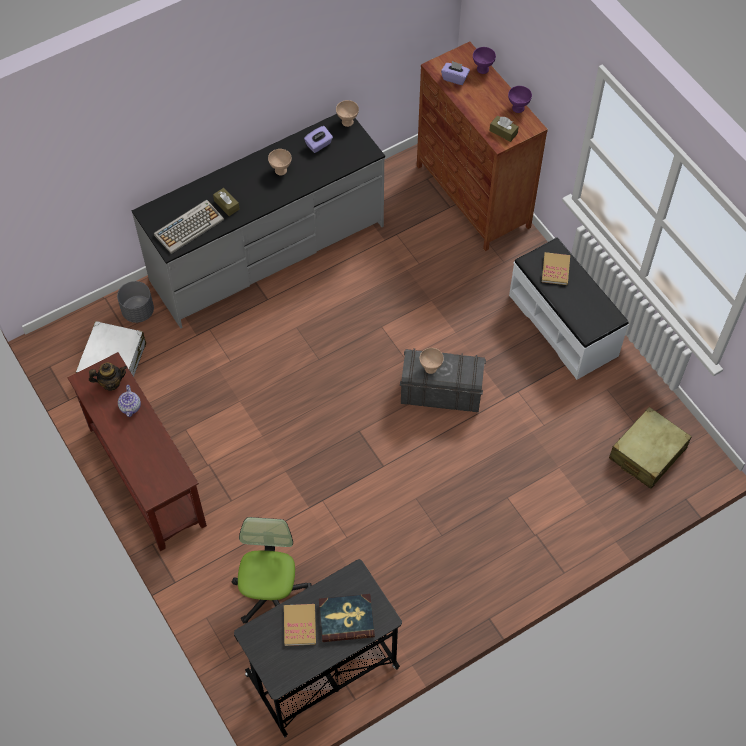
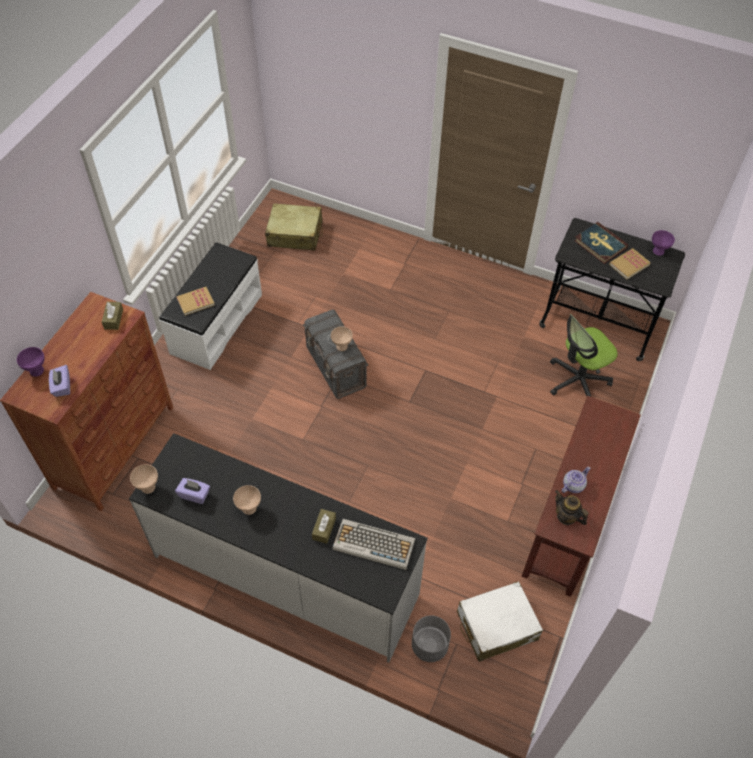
camera: 125 degrees left, 5 degrees down
(518, 108) = (76, 321): purple bowl -> purple bowl (658, 251)

